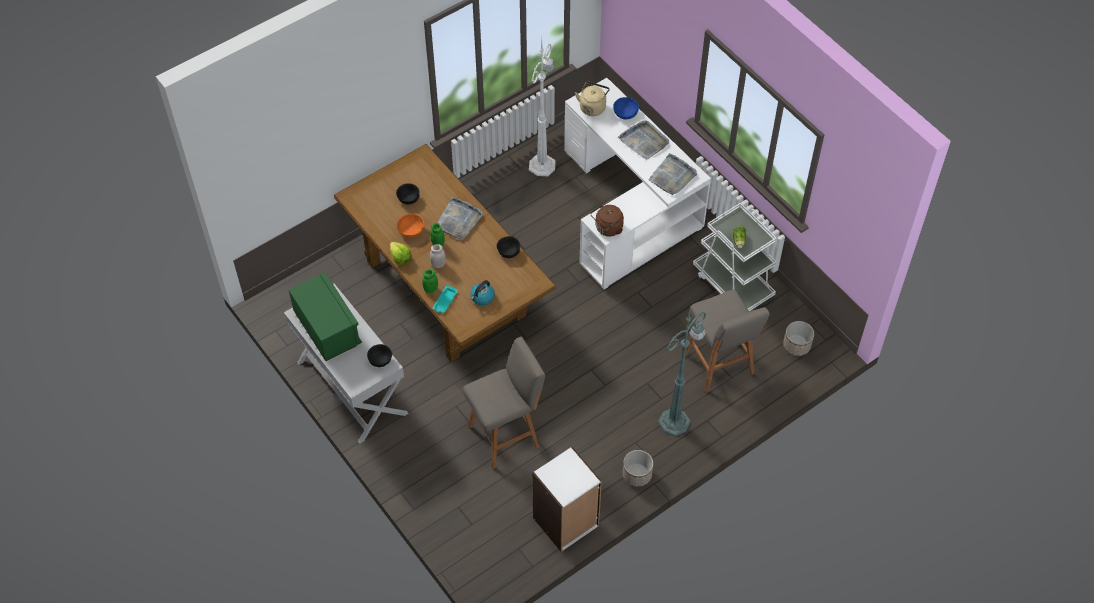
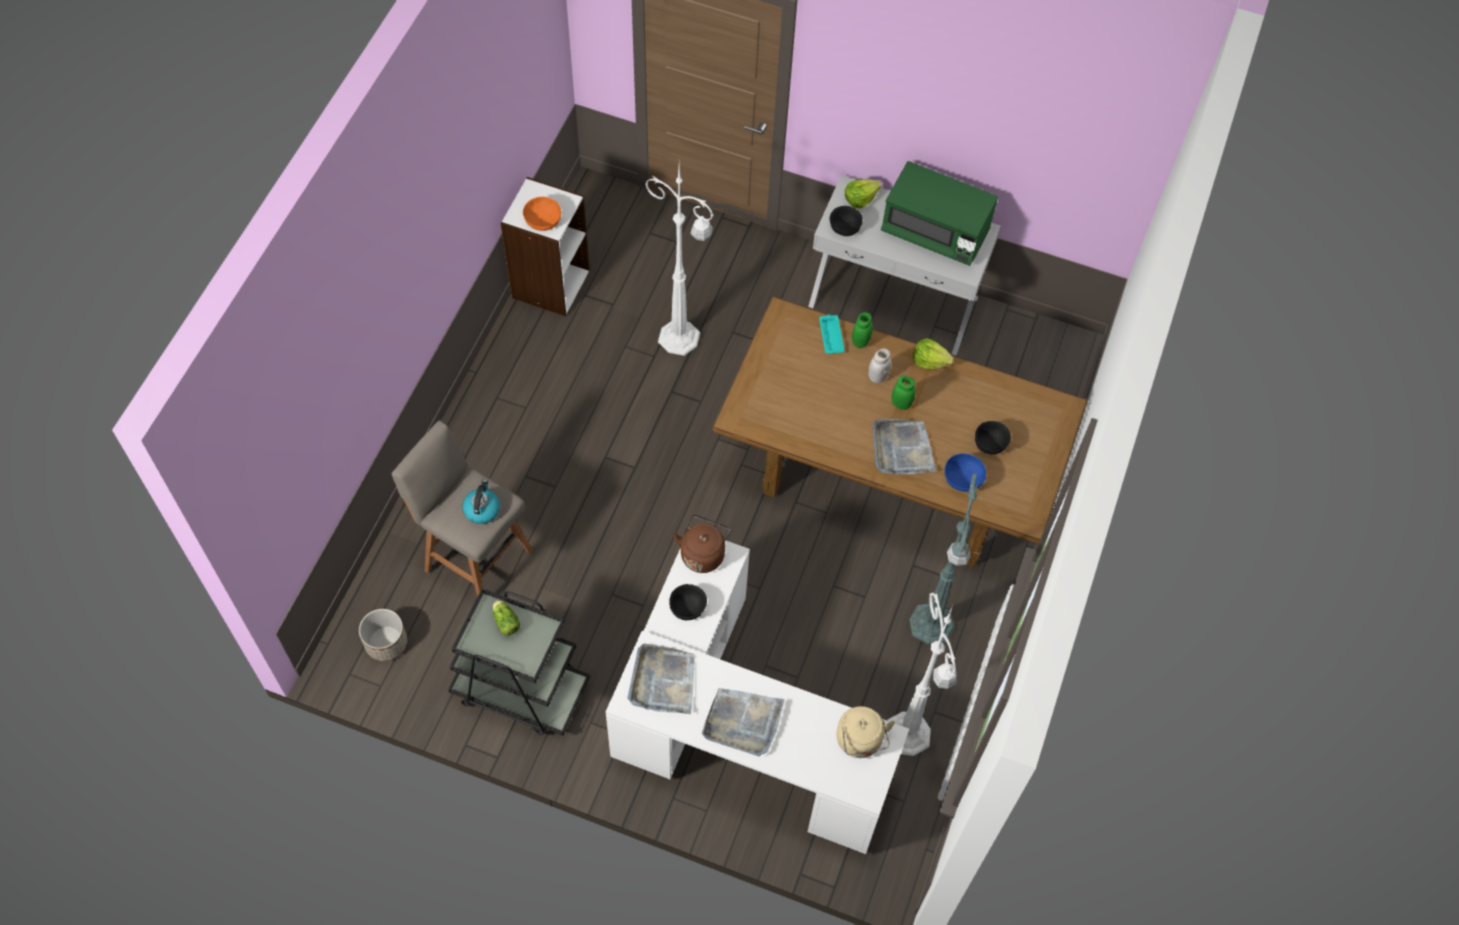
camera: 145 degrees right, 5 degrees up
(353, 375) = (860, 198): none -> lettuce
(411, 231) = (948, 402): orange bowl -> orange bowl (543, 221)
(482, 297) = (790, 363): kettle -> kettle (482, 509)
(506, 435) = (681, 339): grey stool -> white floor lamp
(509, 252) = (804, 440): black bowl -> black bowl (687, 608)
(625, 113) = (803, 758): blue bowl -> blue bowl (963, 479)
(636, 475) = (502, 371): planter -> none
(675, 421) = (492, 457): green floor lamp -> green floor lamp (930, 626)
(733, 284) = (520, 689): white cart -> black cart

